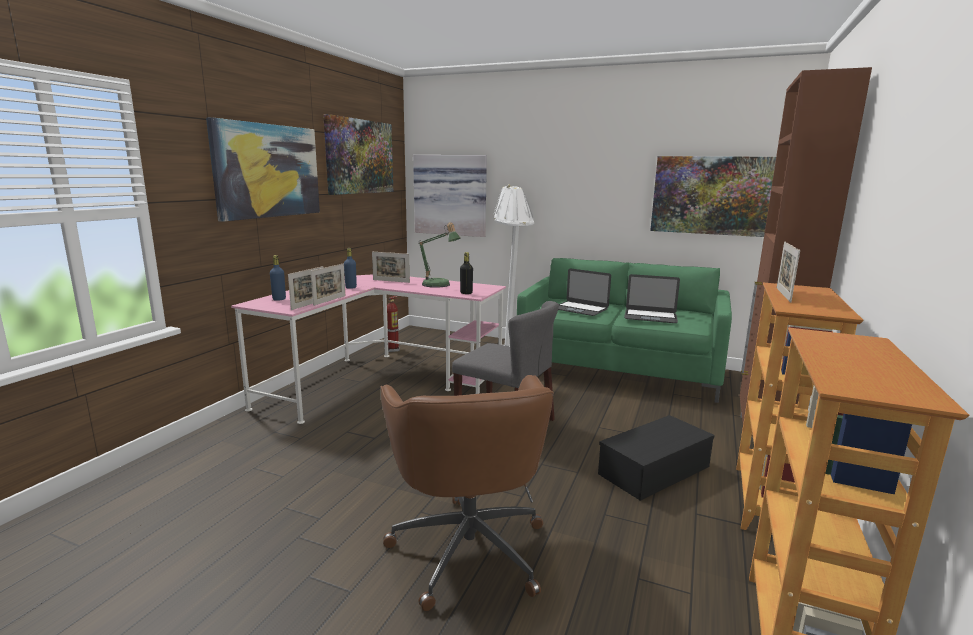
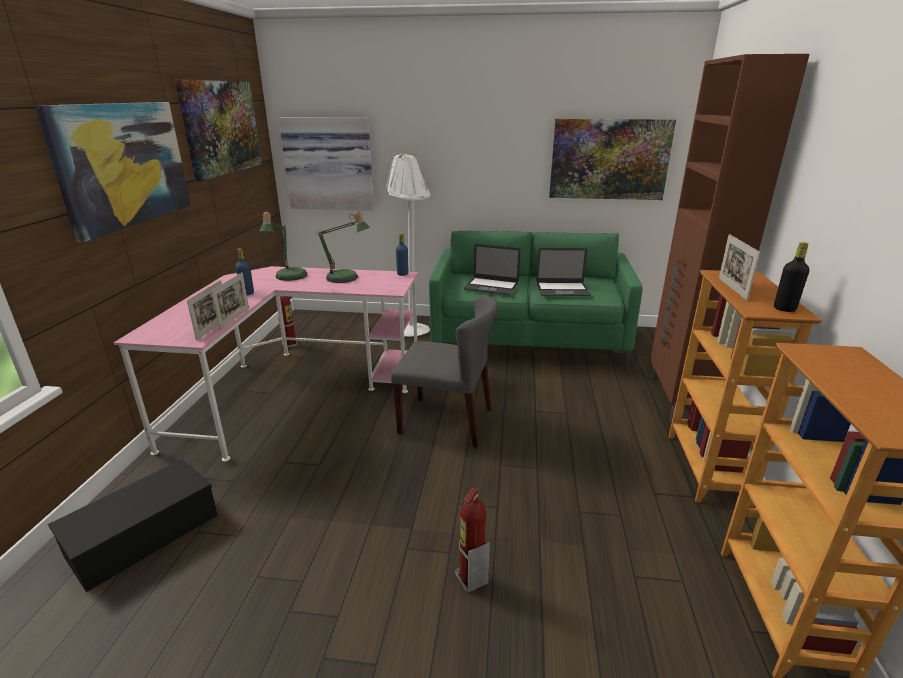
camera: 15 degrees left, 10 degrees up
(279, 299) = (170, 323): blue bottle -> blue bottle (402, 274)
(391, 281) = (288, 277): picture frame -> table lamp
(466, 293) = (382, 288): black bottle -> black bottle (784, 309)
(468, 546) = (471, 579): brown office chair -> fire extinguisher
(654, 471) = (603, 453): black storage box -> black storage box (142, 536)

